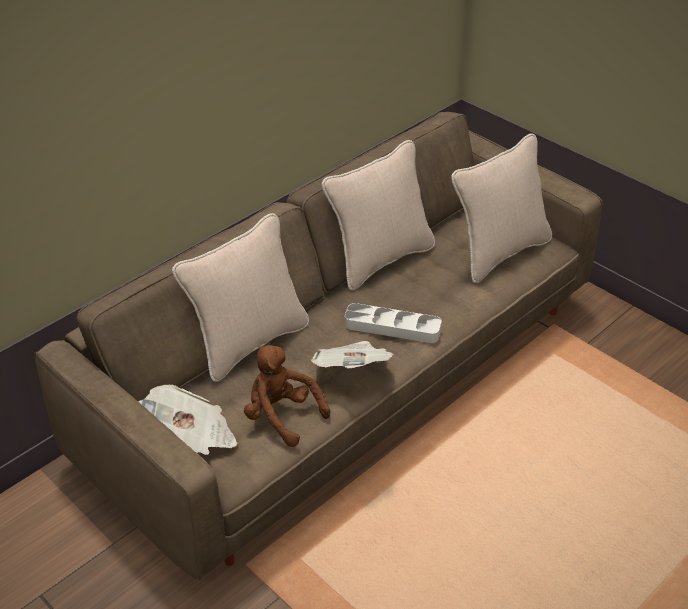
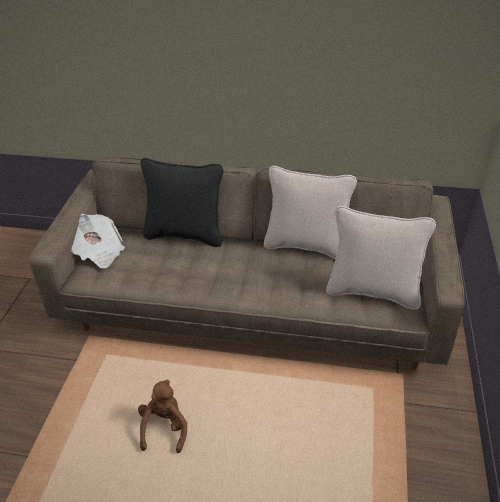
camera: 55 degrees right, 0 degrees up
(249, 343) = (185, 234): beige pillow -> black pillow
(282, 416) = (139, 273): brown plush toy -> brown plush toy (165, 428)
(352, 371) = (196, 281): newspaper -> none
(392, 327) = (248, 279): grey tray -> none

